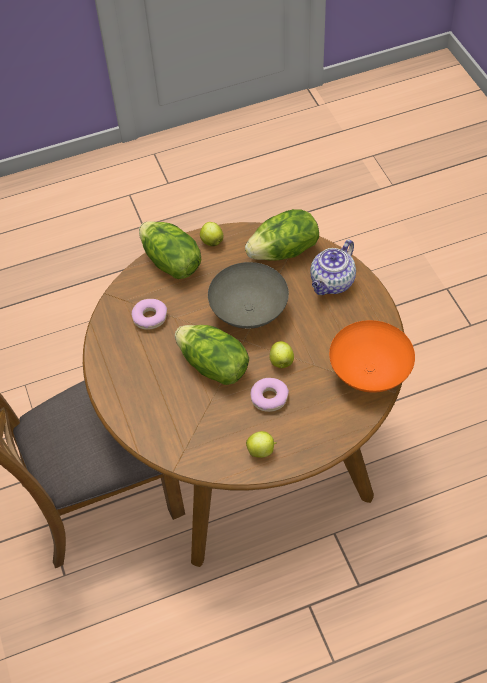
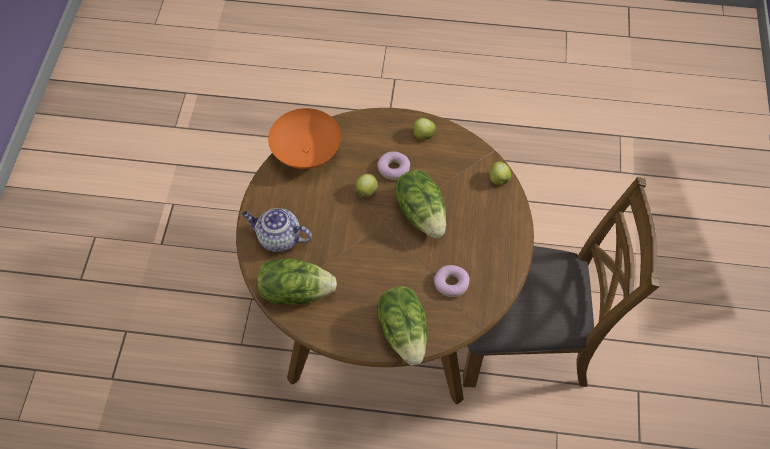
camera: 155 degrees left, 5 degrees up
(211, 241) = (353, 337): apple -> apple (499, 180)
(249, 310) = (363, 248): grey bowl -> none
(332, 283) = (278, 238): teapot -> teapot turned 135 degrees counterclockwise

